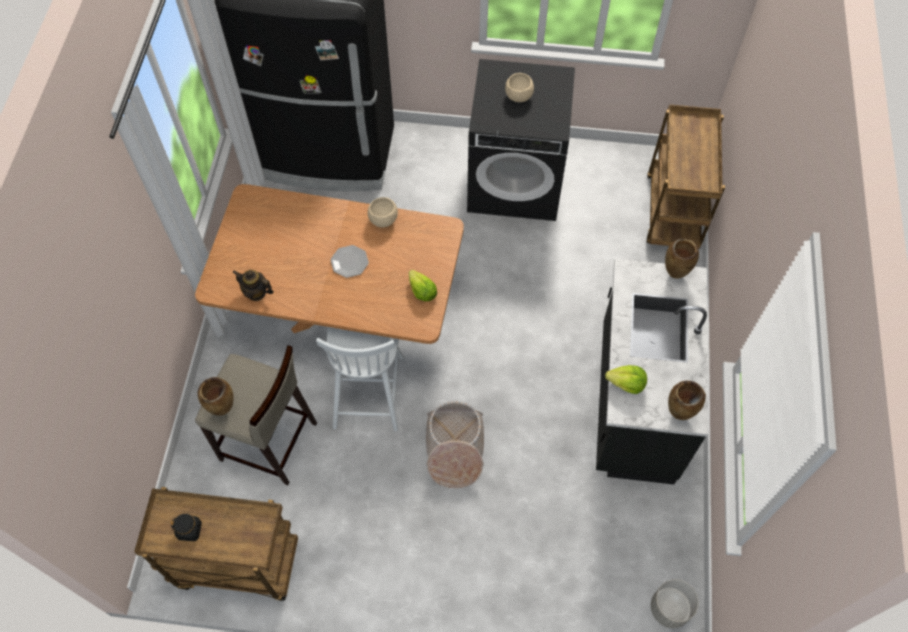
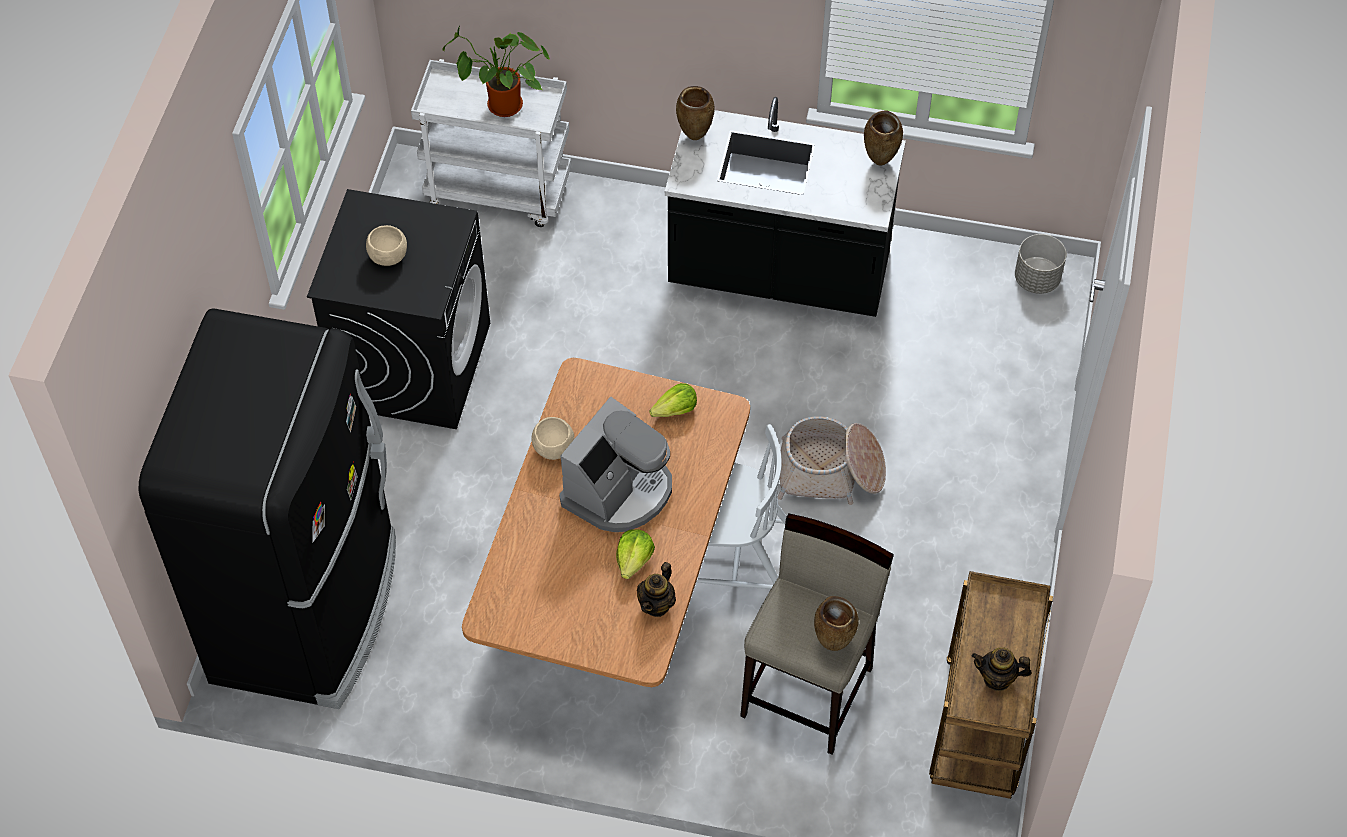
camera: 85 degrees left, 5 degrees down
(190, 530) = (997, 678): black jar -> teapot
(349, 262) = (619, 491): plate -> coffee machine
(626, 384) = (839, 203): lettuce -> lettuce (634, 560)
(673, 214) = (500, 192): brown cart -> white cart
(690, 160) = (501, 107): none -> potted plant

